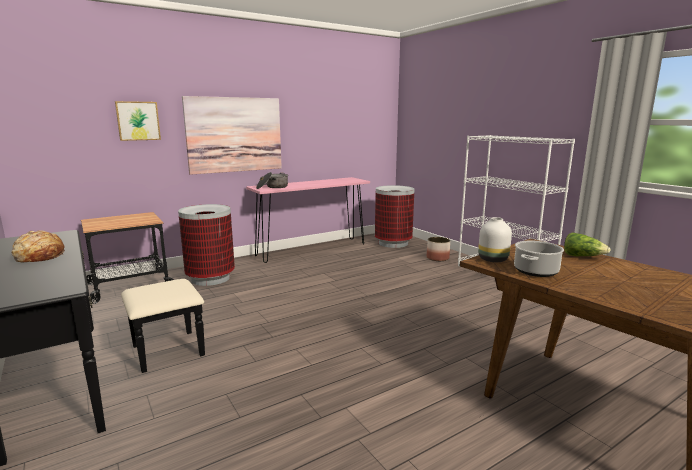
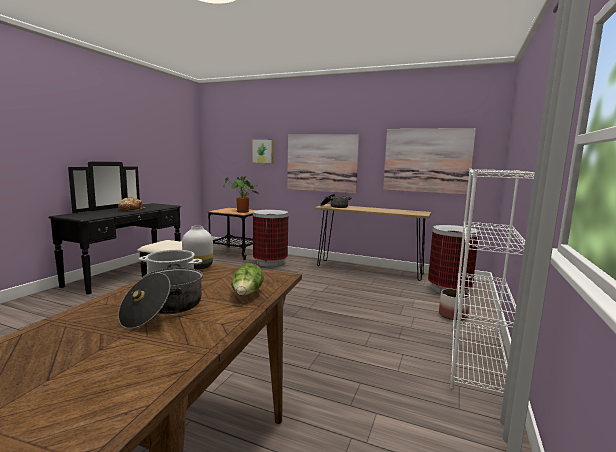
camera: 55 degrees right, 5 degrees down
(140, 219) = (242, 212): none -> potted plant
(312, 250) = (368, 270): pink console table -> brown console table
(344, 126) = (427, 160): none -> picture
(617, 279) = (164, 310): none -> cooking pot

